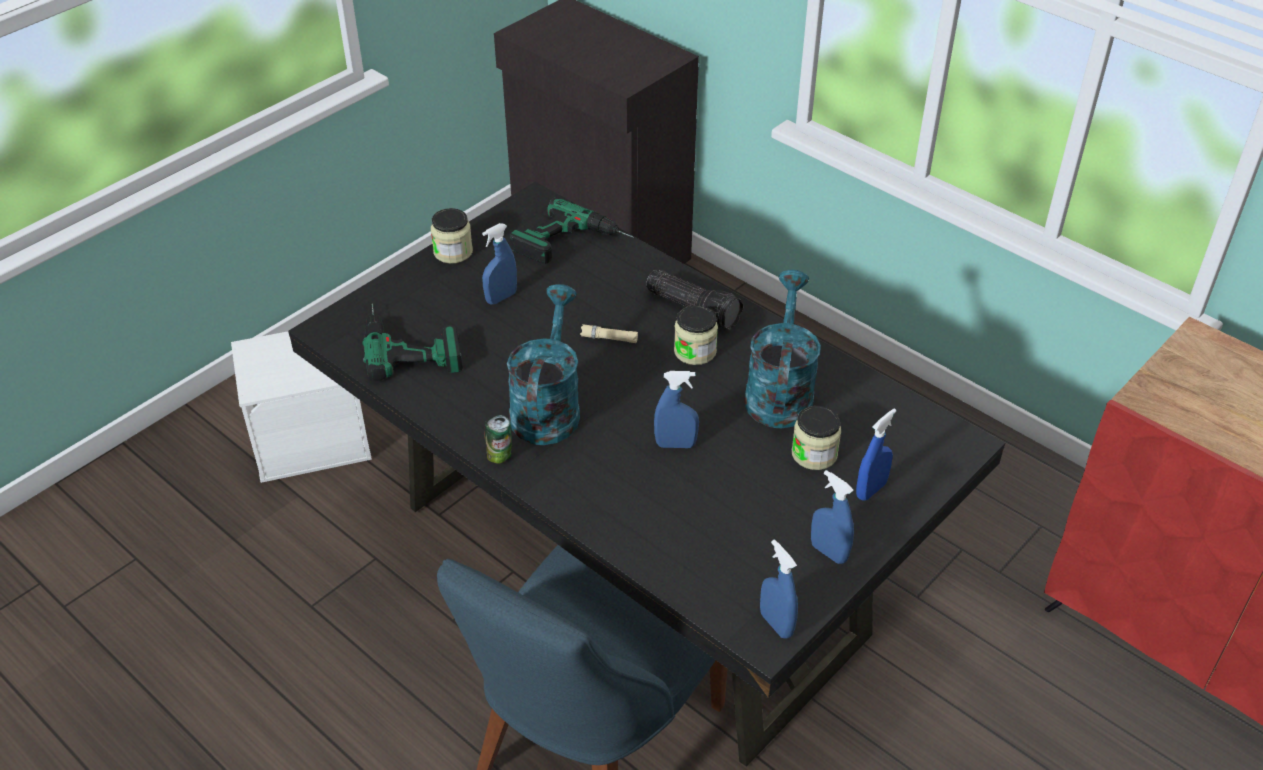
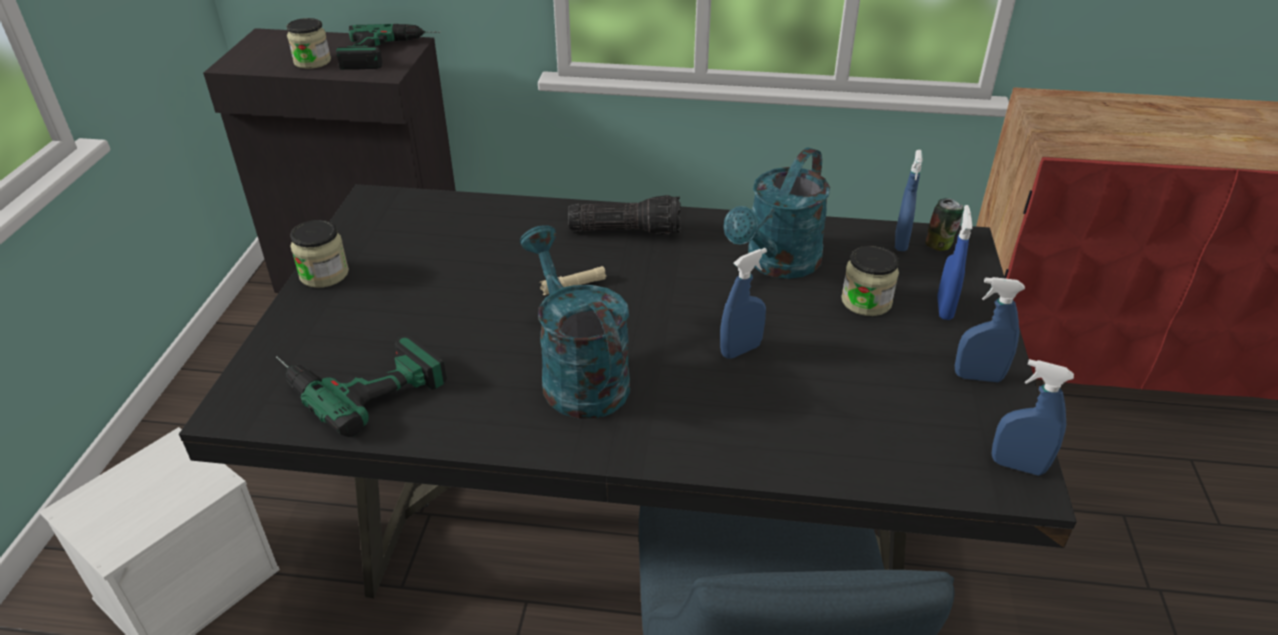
camera: 35 degrees left, 5 degrees down
(500, 456) = (578, 447): can -> can (939, 245)
(501, 297) = (421, 295): blue spray bottle -> blue spray bottle (900, 243)
(574, 244) = (452, 221): power drill -> power drill (391, 52)
(695, 351) = (667, 264): jar -> jar (312, 61)
(779, 391) = (777, 264): turquoise watering can -> turquoise watering can turned 120 degrees counterclockwise

